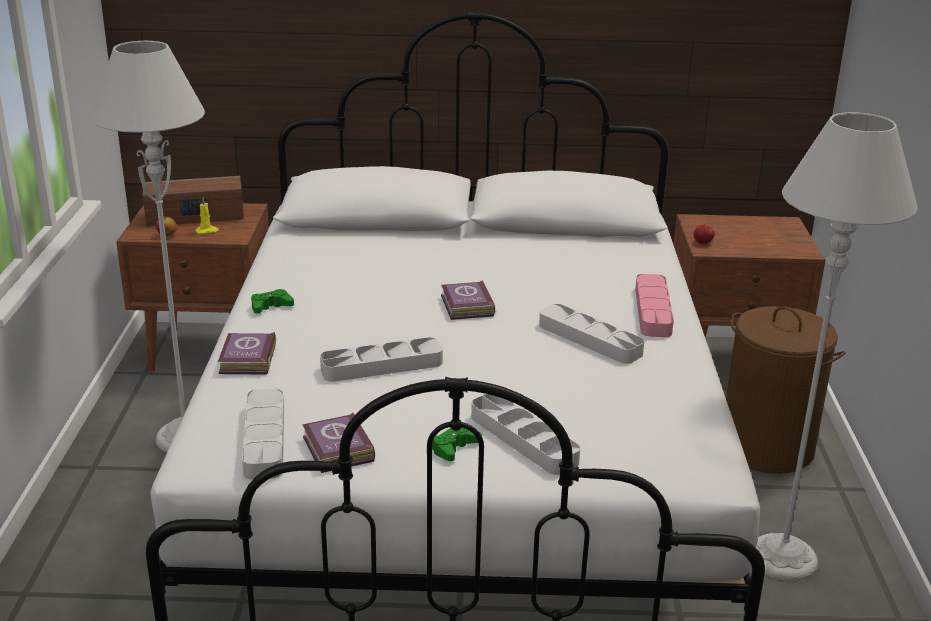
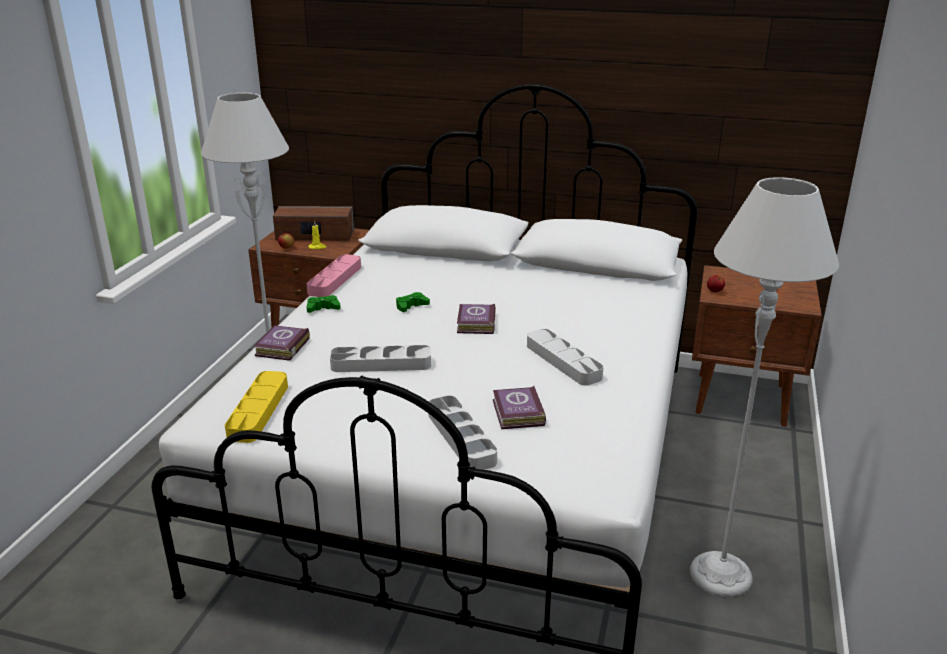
camera: 15 degrees right, 0 degrees up
(264, 439) = (258, 411): grey tray -> yellow tray
(337, 450) = (308, 427): book -> book (517, 413)
(454, 447) = (401, 437): green game controller -> green game controller (411, 306)
(653, 310) = (631, 343): pink tray -> pink tray (335, 280)
(767, 448) = (746, 476): brown laundry basket -> none

